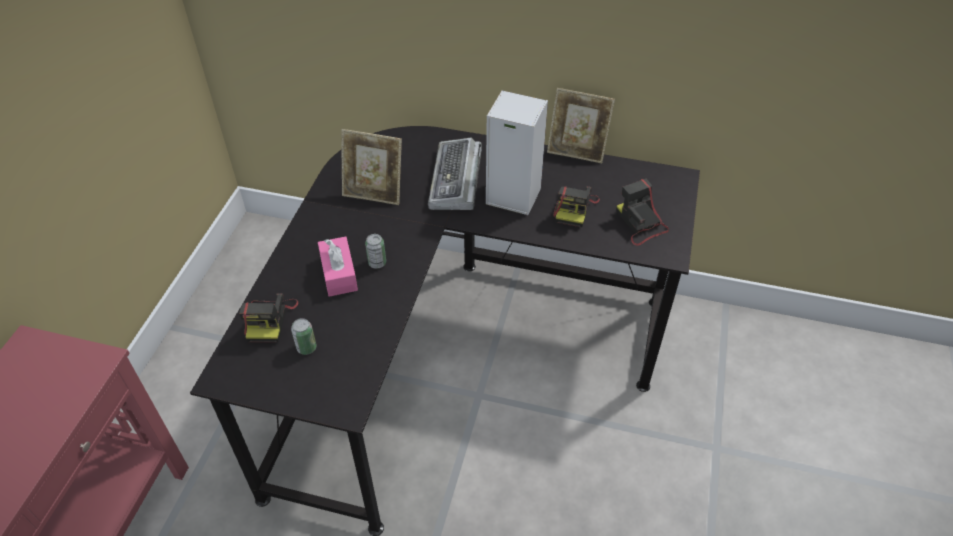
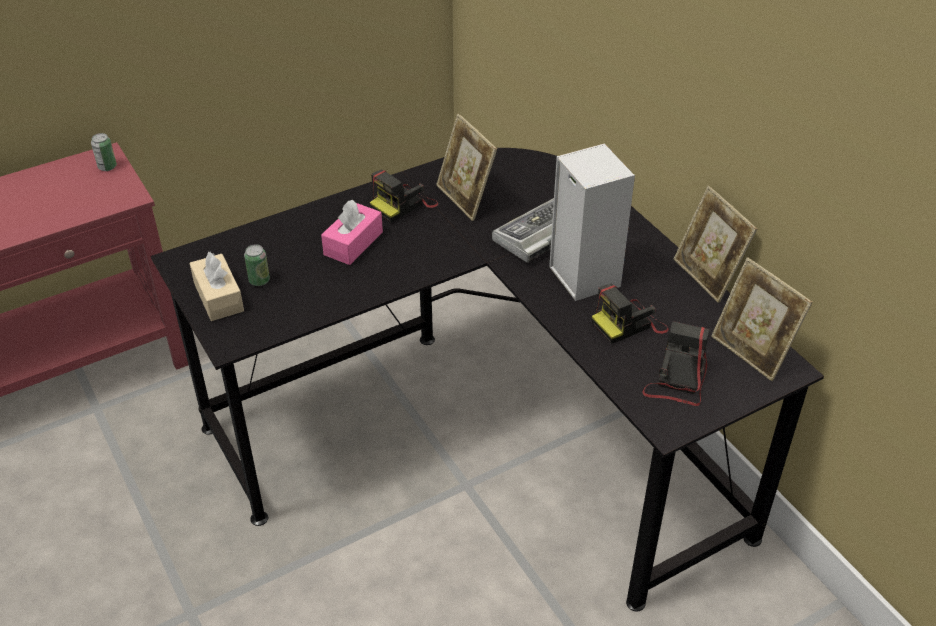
camera: 45 degrees right, 5 degrees down
(269, 319) = (262, 243): camera -> camera (403, 204)
(292, 382) = (218, 297): none -> beige tissue box
(377, 263) = (393, 254): can -> can (107, 167)
(653, 181) = (751, 352): none -> picture frame

